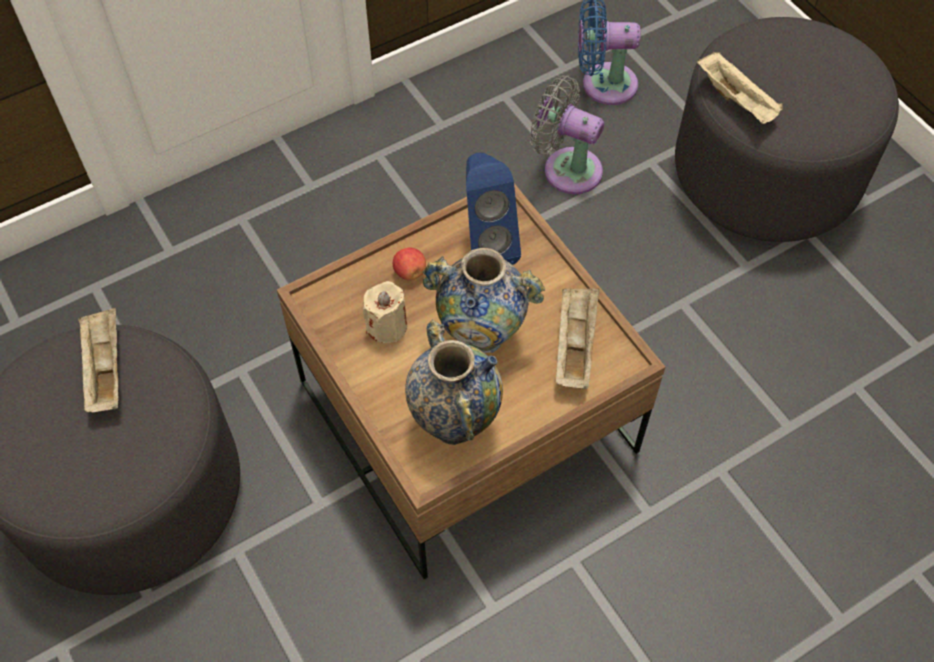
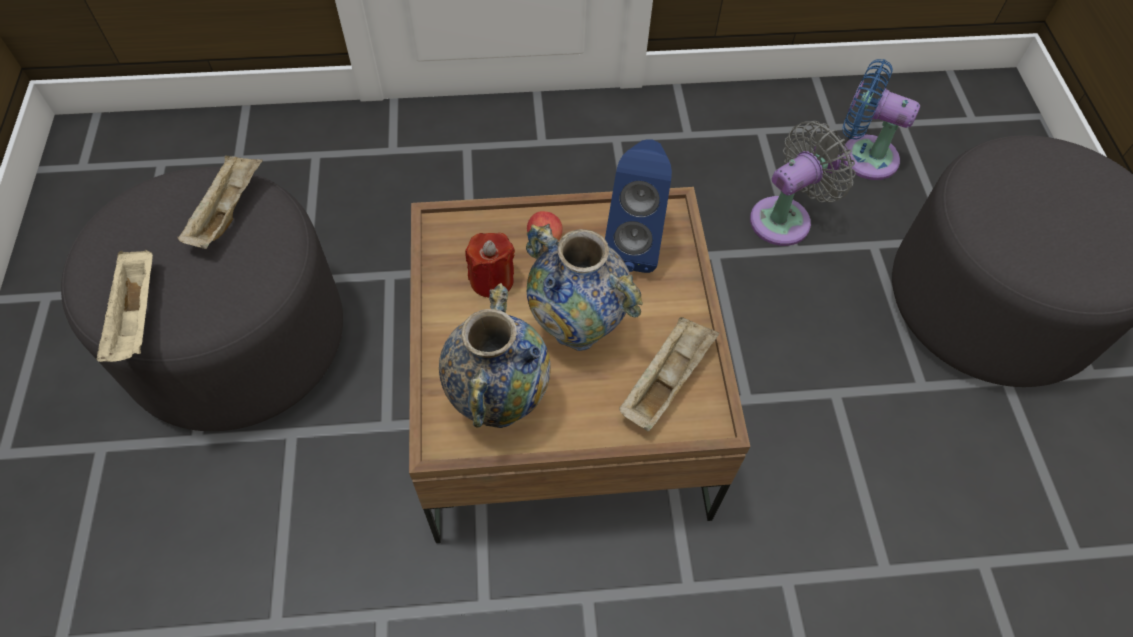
camera: 25 degrees right, 0 degrees up
(387, 326) = (492, 280): beige candle -> red candle
(566, 168) = (785, 218): grey fan -> grey fan turned 90 degrees clockwise
(737, 100) = (981, 207): beige tray -> beige tray (137, 318)

